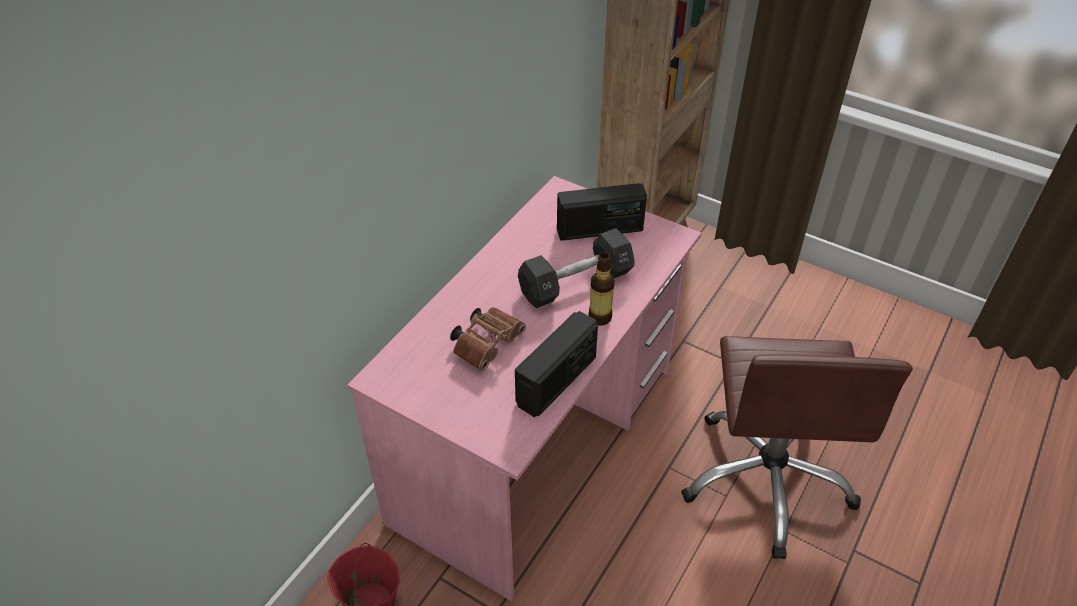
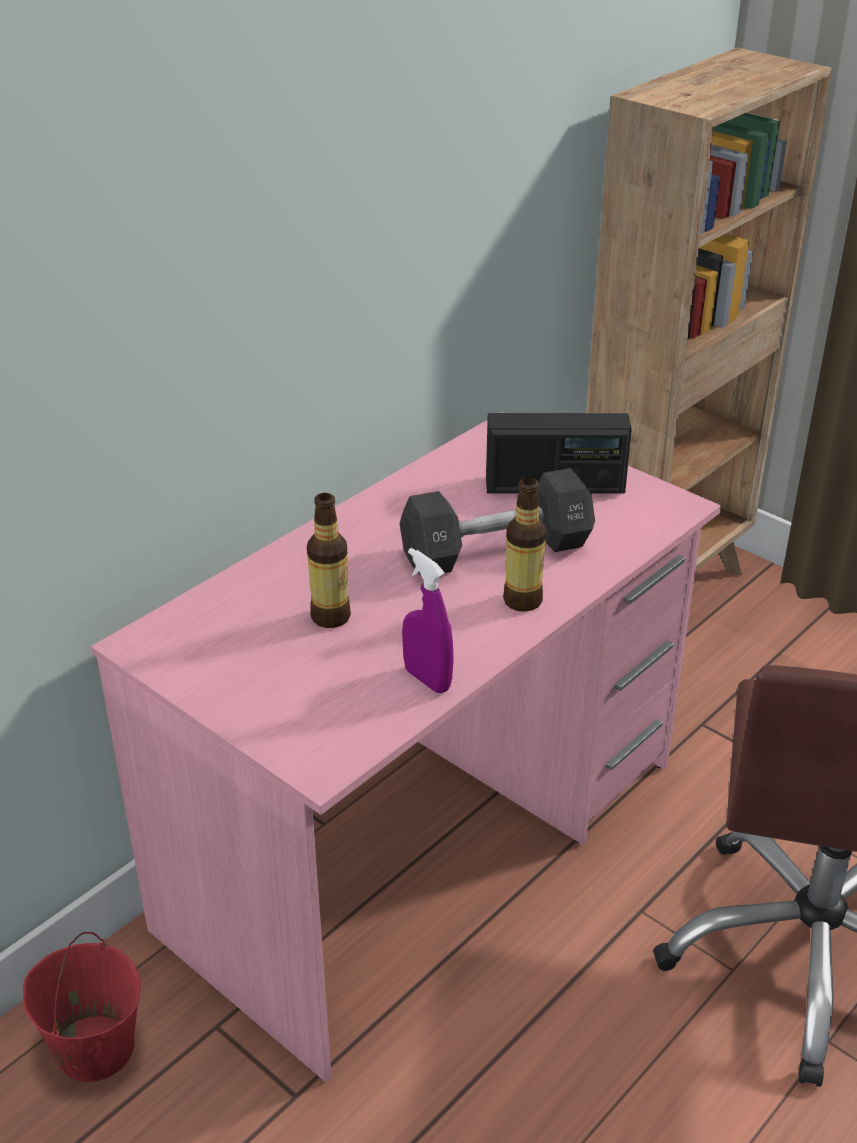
camera: 10 degrees right, 10 degrees down
(488, 344) = (331, 617): brown binoculars -> bottle
(557, 381) = (427, 679): radio -> purple spray bottle

